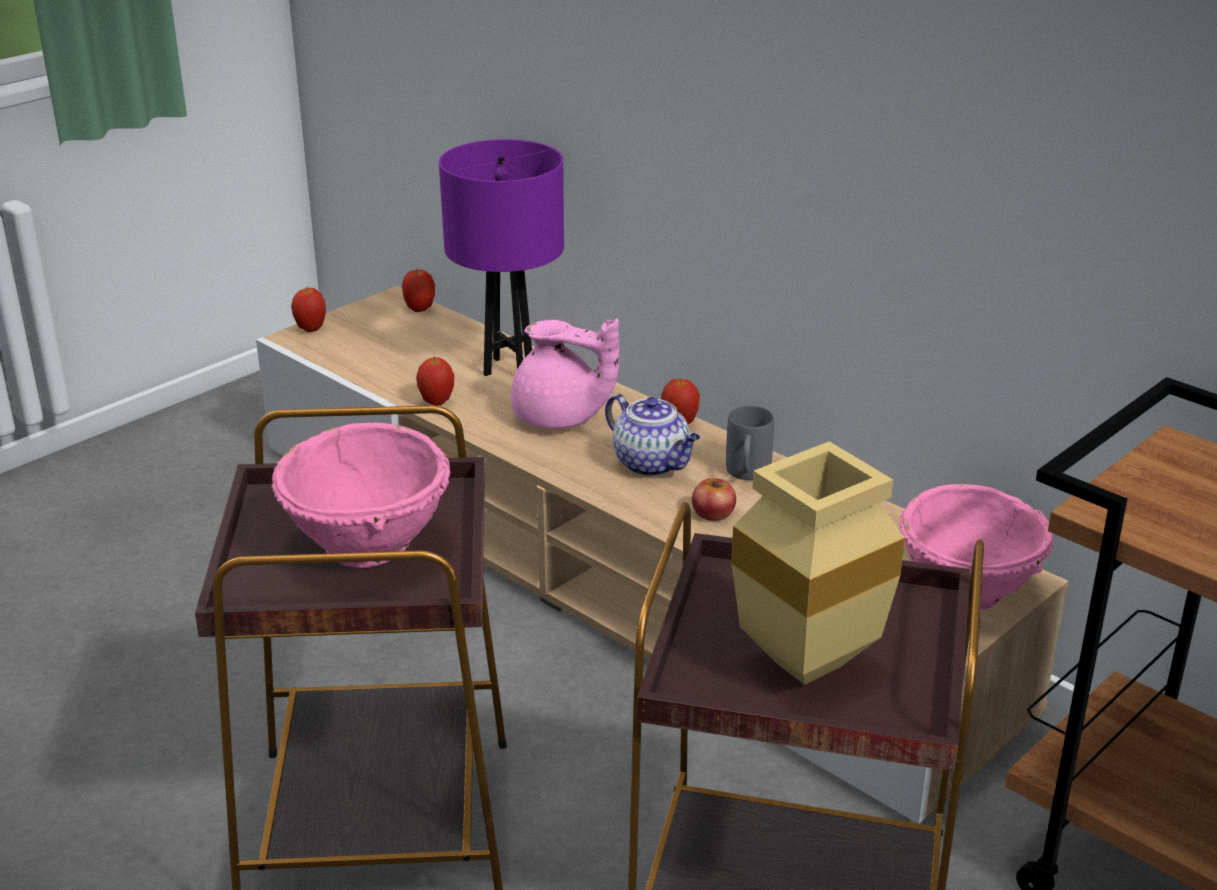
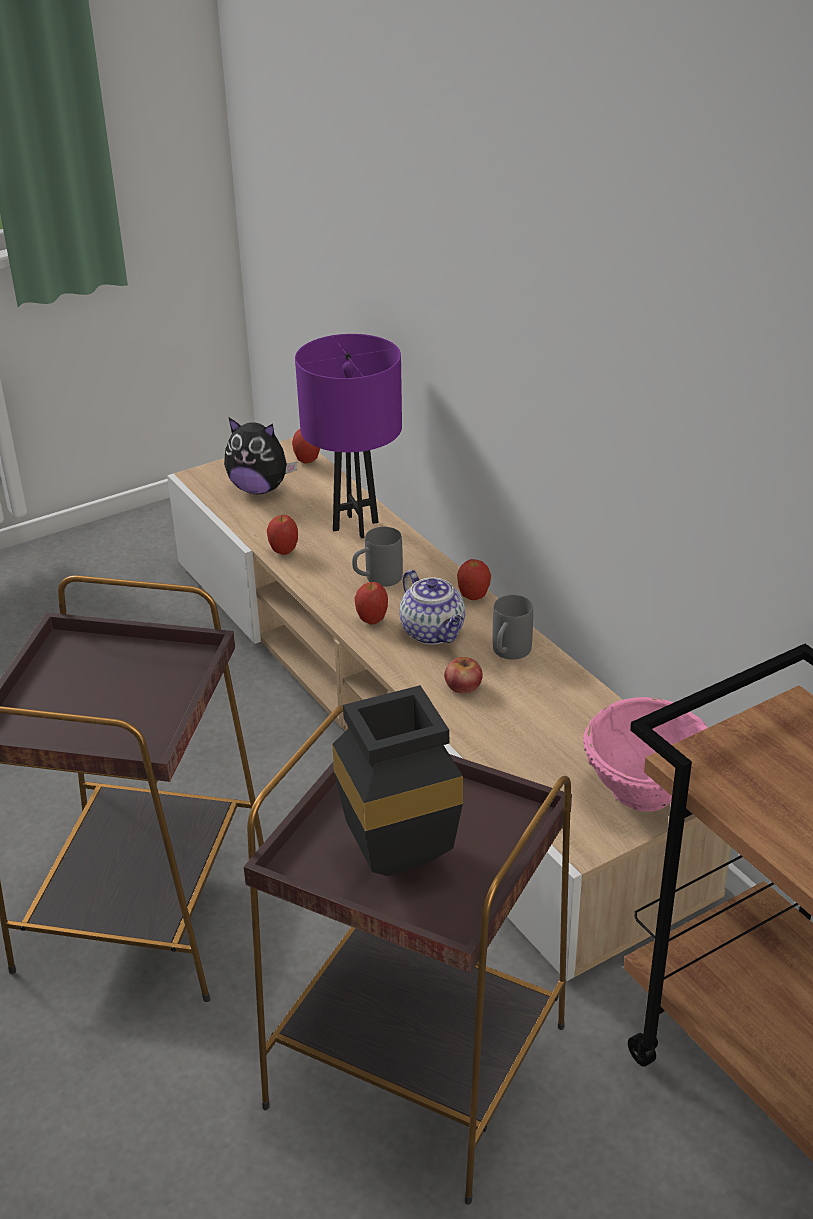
camera: 15 degrees right, 5 degrees up
(311, 329) = (213, 470): apple -> apple (372, 620)
(369, 547) = (115, 699): pink bowl -> none
(376, 342) = (259, 489): none -> plush toy
(560, 419) = (377, 580): pink teapot -> grey mug
(805, 670) = (395, 863): beige vase -> black vase

